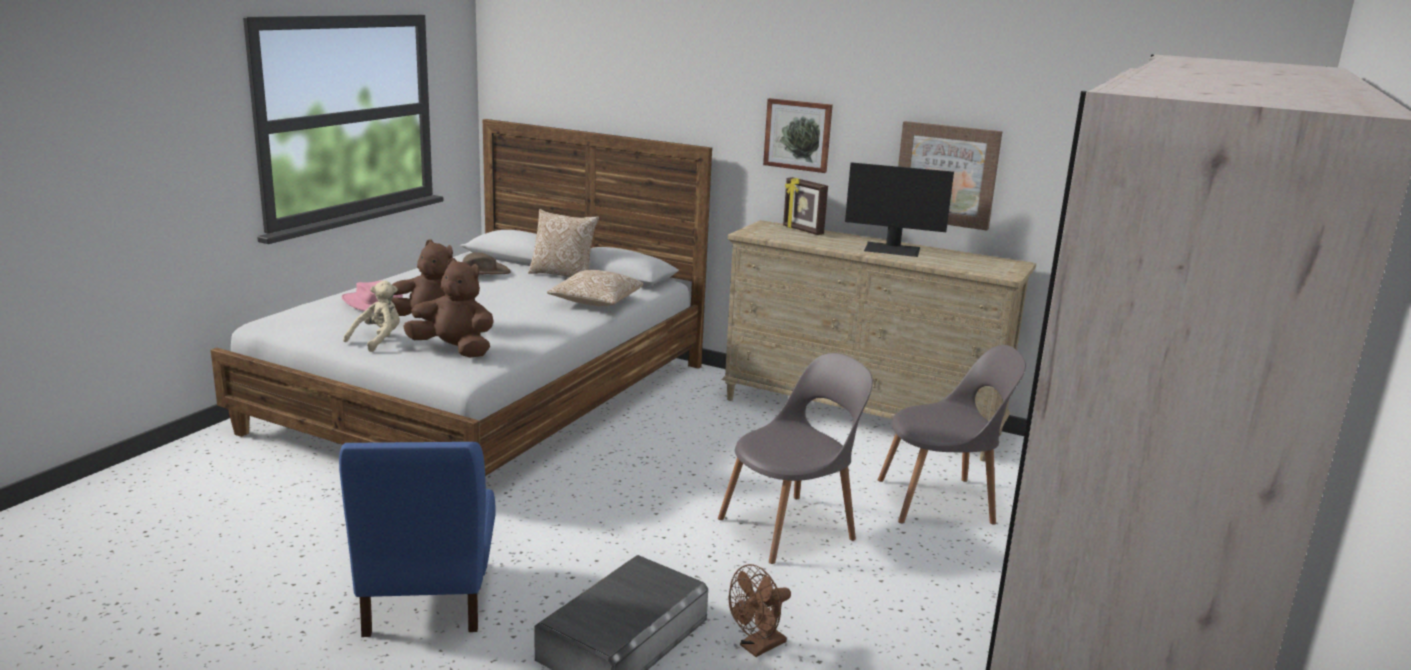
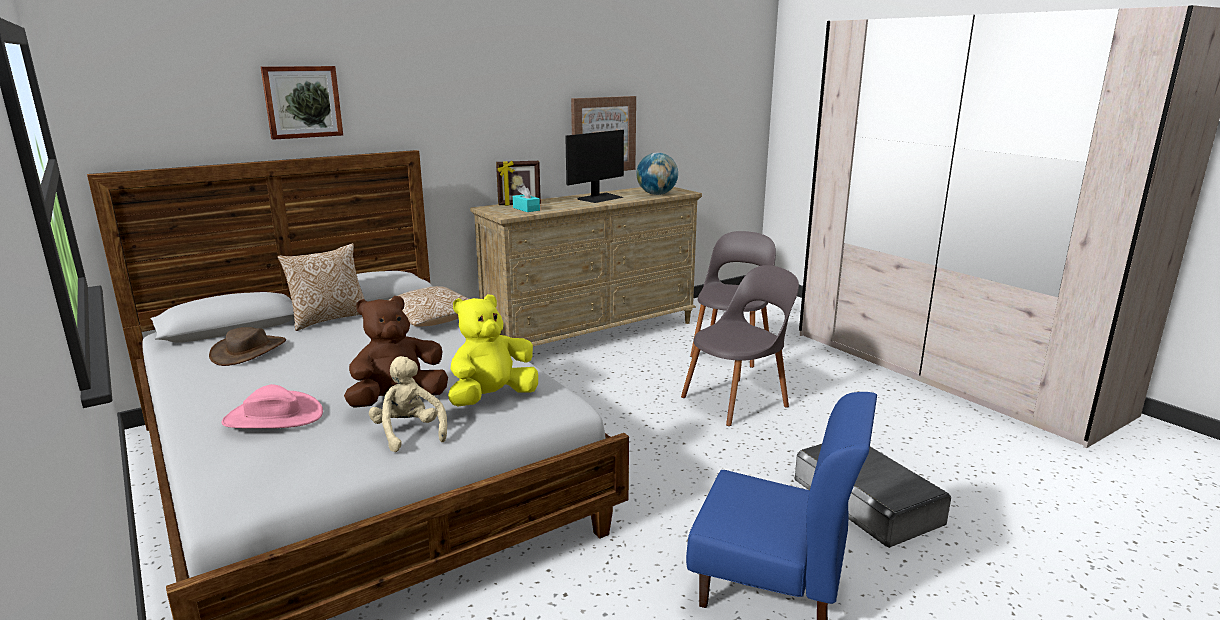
camera: 60 degrees left, 0 degrees up
(454, 350) = (492, 398): brown plush toy -> yellow plush toy
(758, 647) = (890, 453): brown fan -> none
(786, 235) = (526, 209): none -> turquoise tissue box
(791, 527) = (738, 400): grey chair -> grey chair turned 60 degrees clockwise
(798, 135) = (490, 124): picture -> picture (302, 102)
(963, 266) = (656, 194): none -> globe

